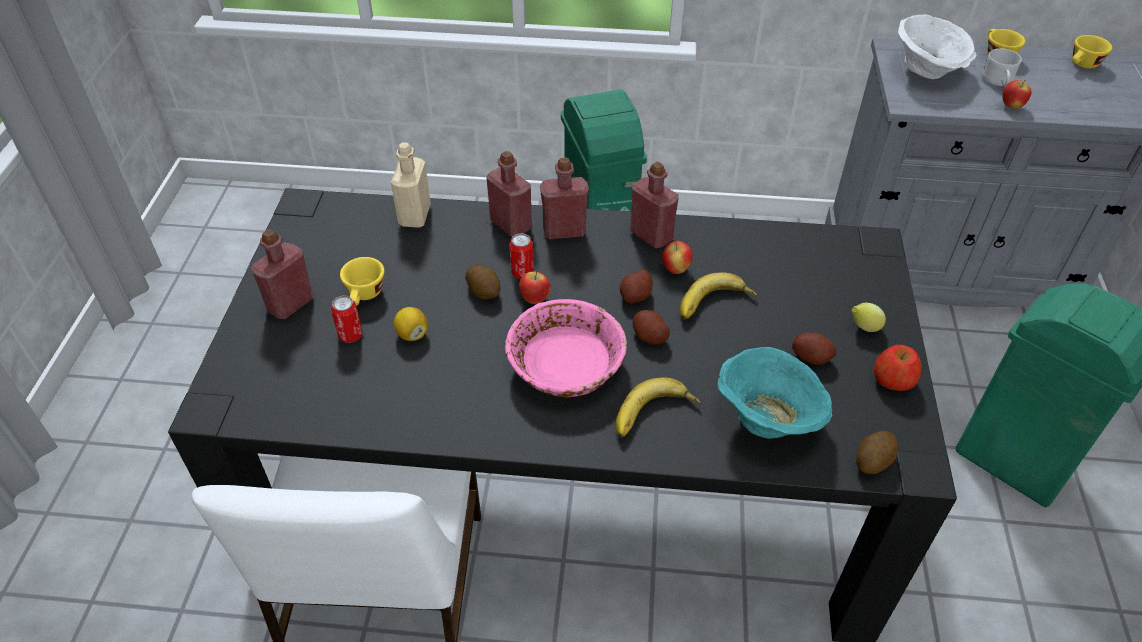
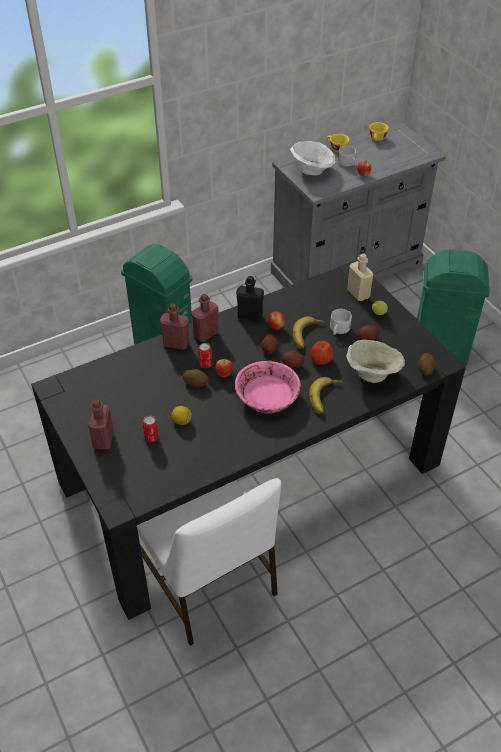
camera: 35 degrees left, 0 degrees up
(365, 296) = (138, 415): yellow cup -> none
(415, 215) = (121, 363): beige bottle -> beige bottle (358, 293)
(651, 235) = (250, 316): red bottle -> black bottle
(768, 418) = (372, 374): turquoise bowl -> beige bowl
(772, 320) = (338, 330): none -> white mug
(892, 380) = (407, 331): apple -> apple (321, 359)

